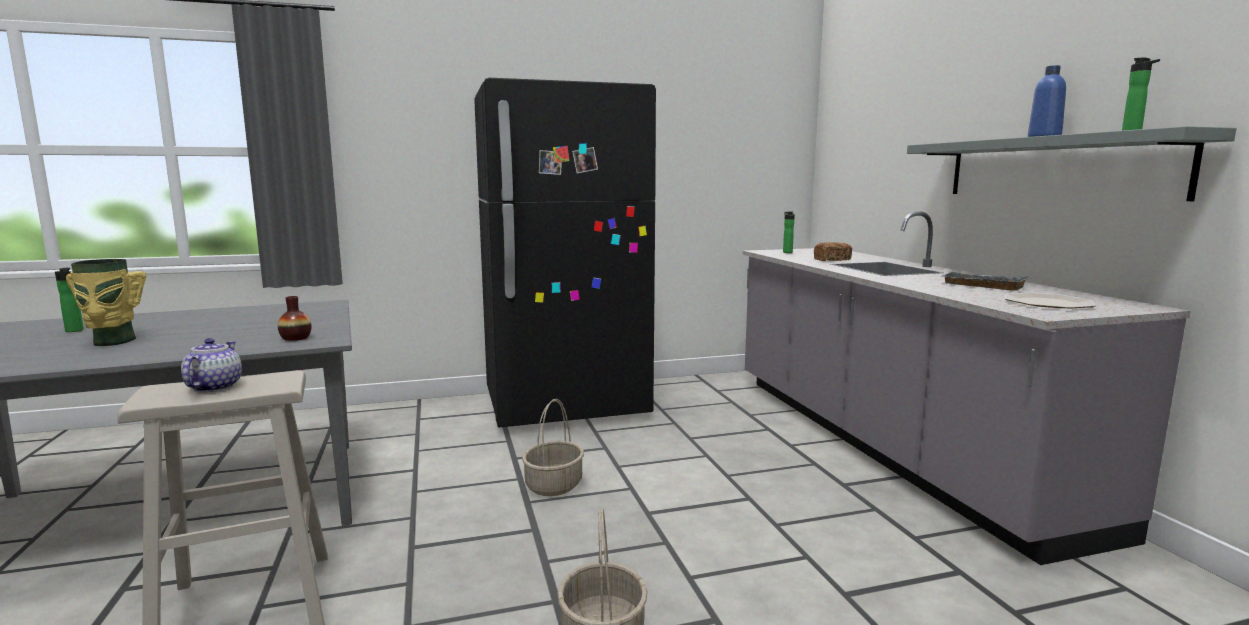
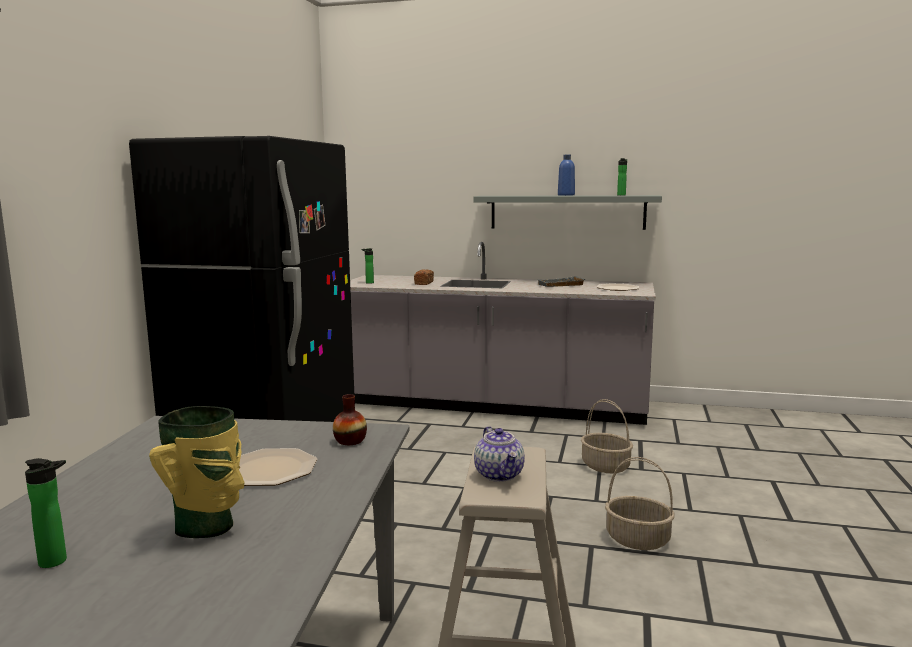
camera: 60 degrees left, 0 degrees up
(214, 387) = (500, 475): teapot -> teapot turned 135 degrees counterclockwise
(225, 334) = (268, 469): none -> plate
(554, 485) = (427, 513): basket -> basket (606, 466)

